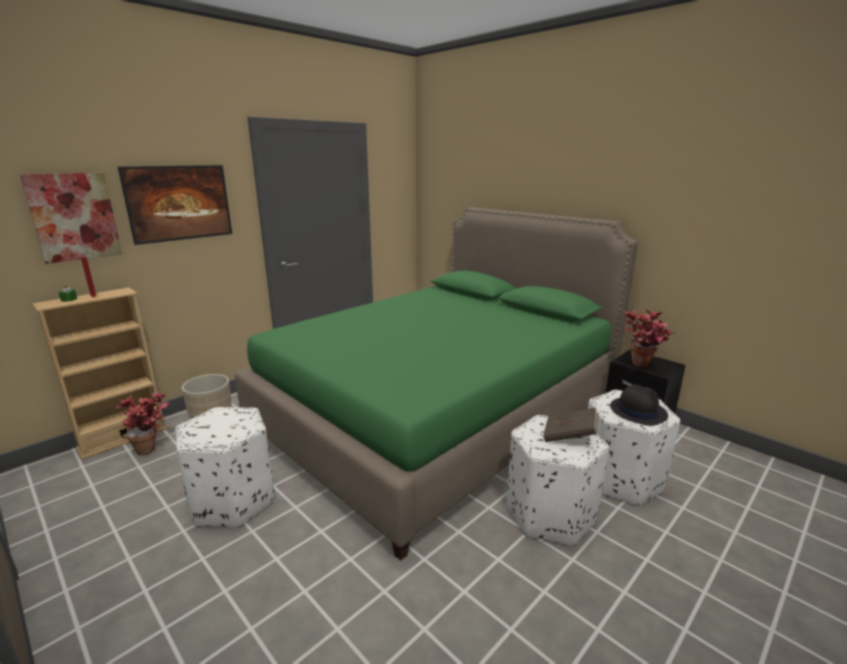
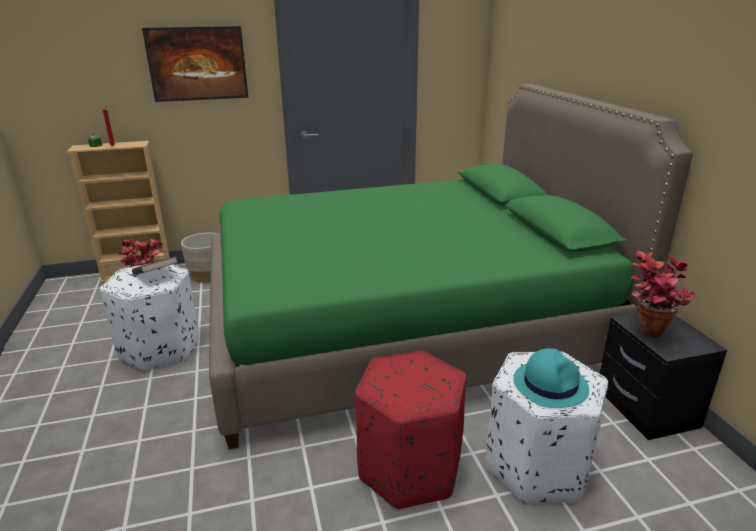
camera: 30 degrees right, 5 degrees up
(74, 217) = (106, 73): picture -> none
(550, 514) = (409, 469): white ottoman -> red ottoman
(569, 436) = (422, 384): brown book -> brown book (156, 276)
(638, 411) = (550, 384): black hat -> turquoise hat

